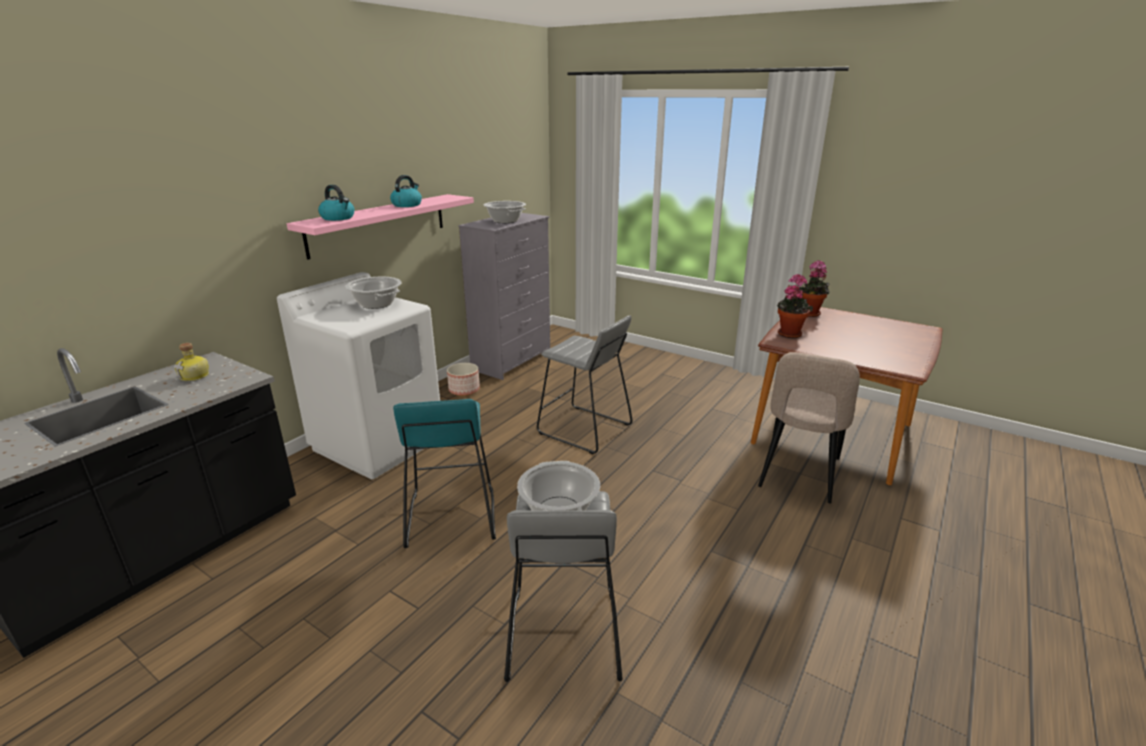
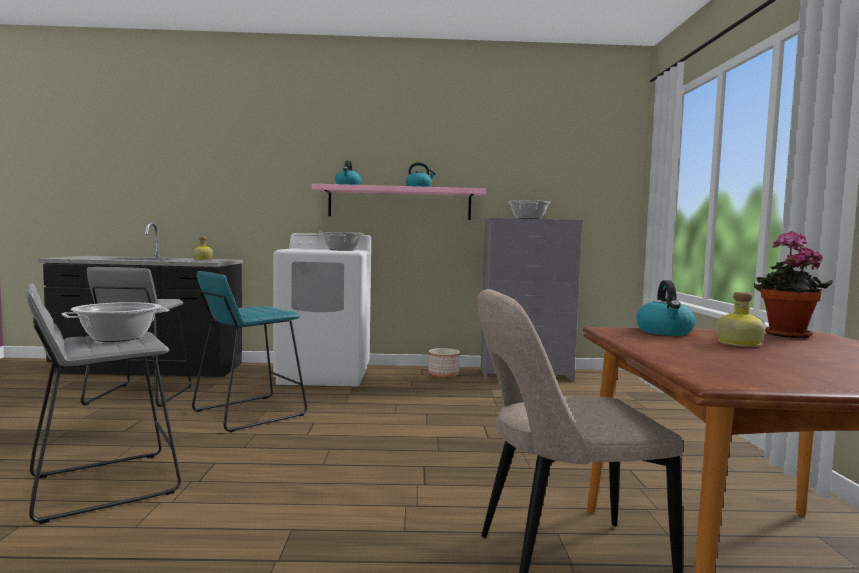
camera: 55 degrees right, 20 degrees down
(584, 429) = (454, 422): grey stool -> grey stool (139, 395)
(789, 333) = (665, 332): potted plant -> kettle
(829, 333) = (737, 344): none -> bottle

